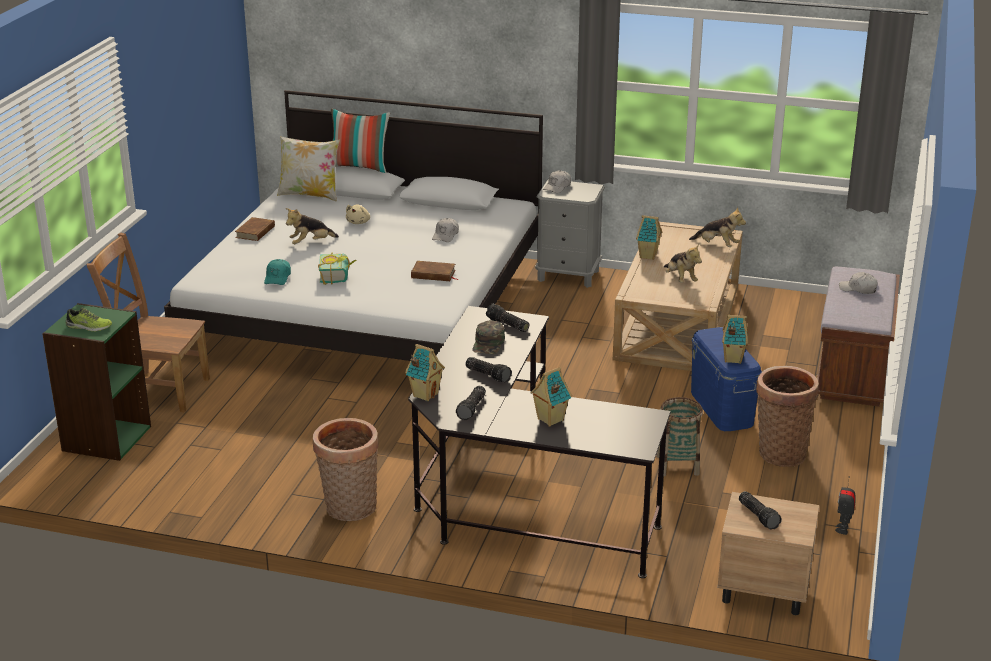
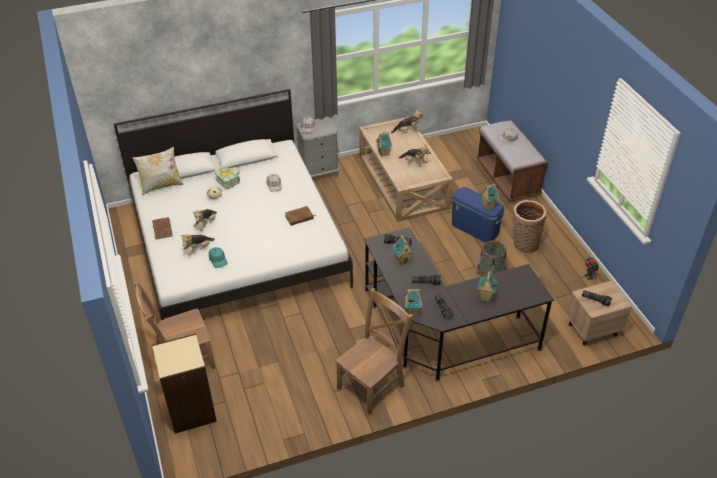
camera: 35 degrees left, 15 degrees up
(88, 327) = (182, 360): shoe -> none
(106, 438) = (190, 410): green bookcase -> beige bookcase
(269, 261) = (198, 249): none -> plush toy
(338, 276) = (250, 242): book -> book (230, 181)
(349, 509) = (373, 385): basket -> brown chair
(359, 167) = (181, 155): pillow -> none
(489, 343) = (403, 260): green cap -> toy house

